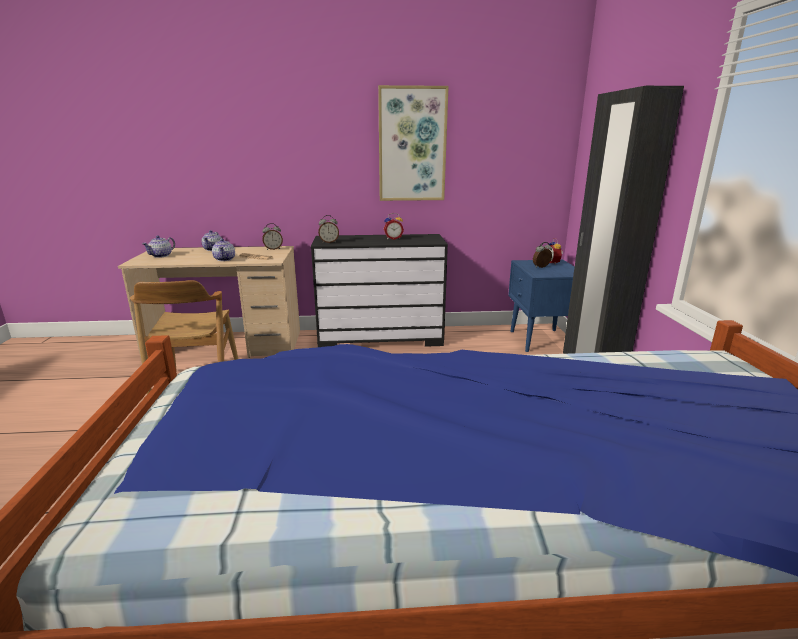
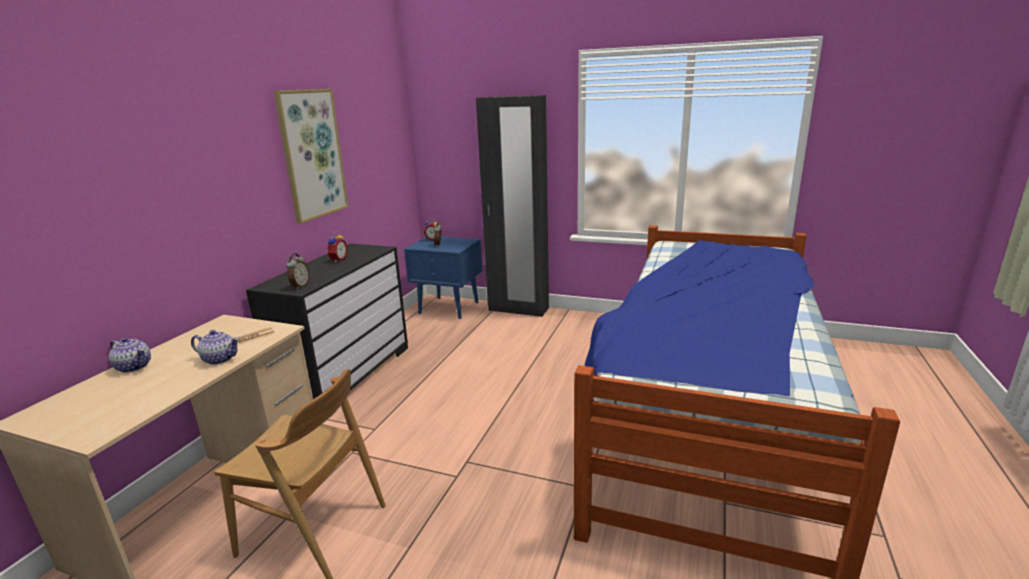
camera: 65 degrees left, 0 degrees up
(161, 256) = (89, 411): teapot -> none
(273, 249) = (220, 326): alarm clock -> none

